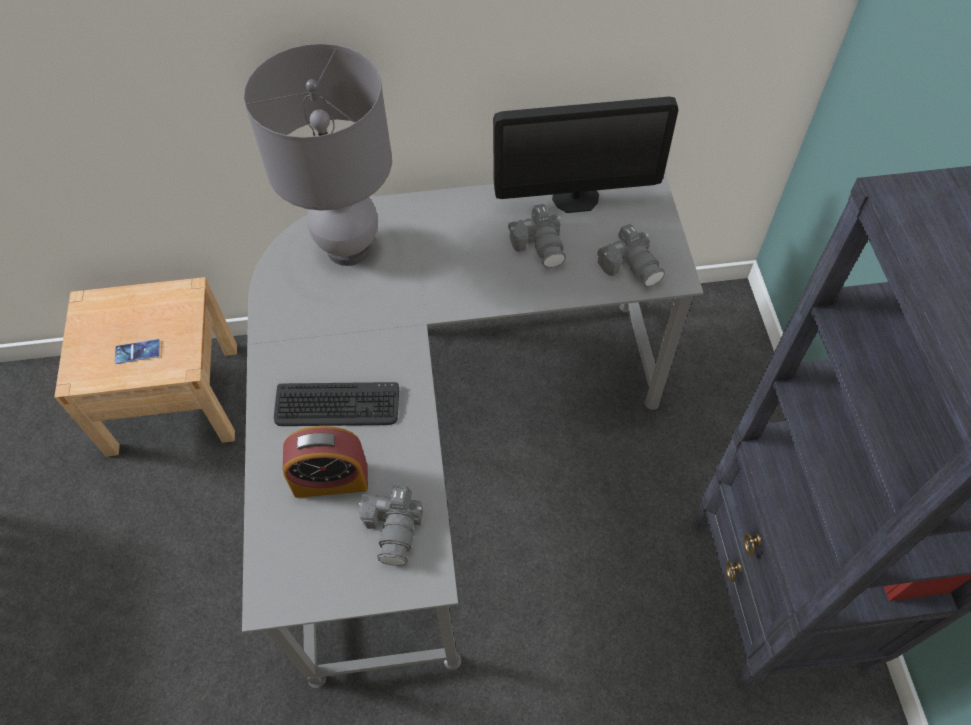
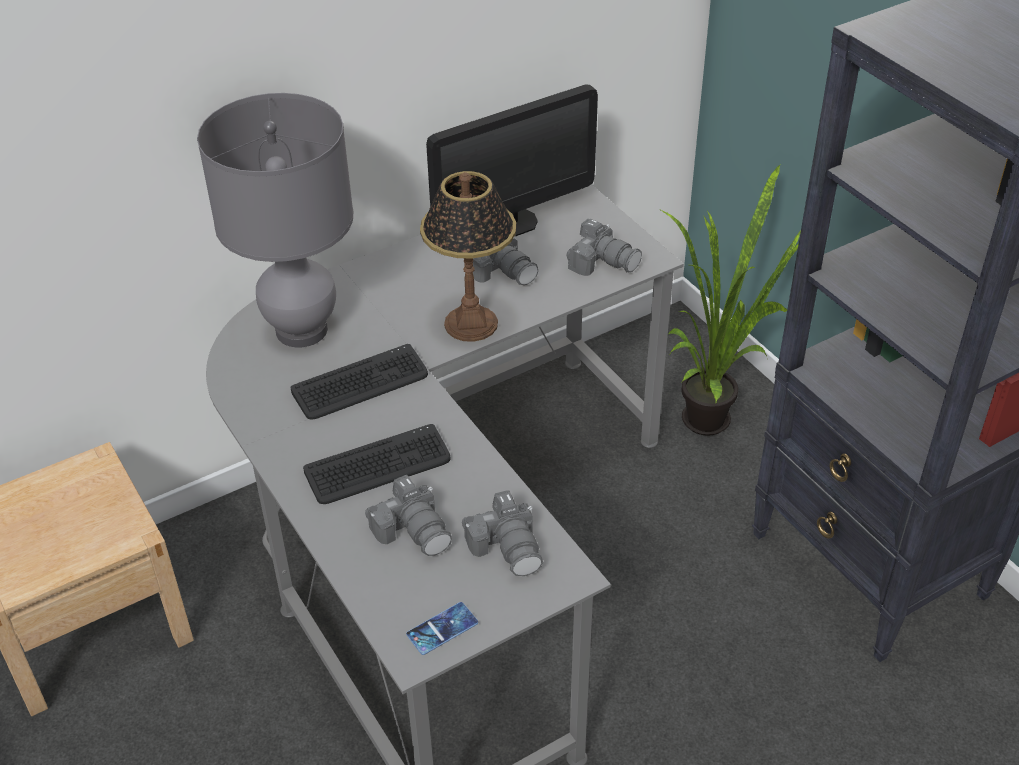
camera: 25 degrees left, 15 degrees down
(137, 351) = (68, 538): phone -> phone (442, 629)
(331, 480) = (413, 530): alarm clock -> camera
(366, 318) = (360, 384): none -> keyboard
(486, 290) = (471, 323): none -> table lamp
(719, 401) = (716, 417): none -> potted plant

